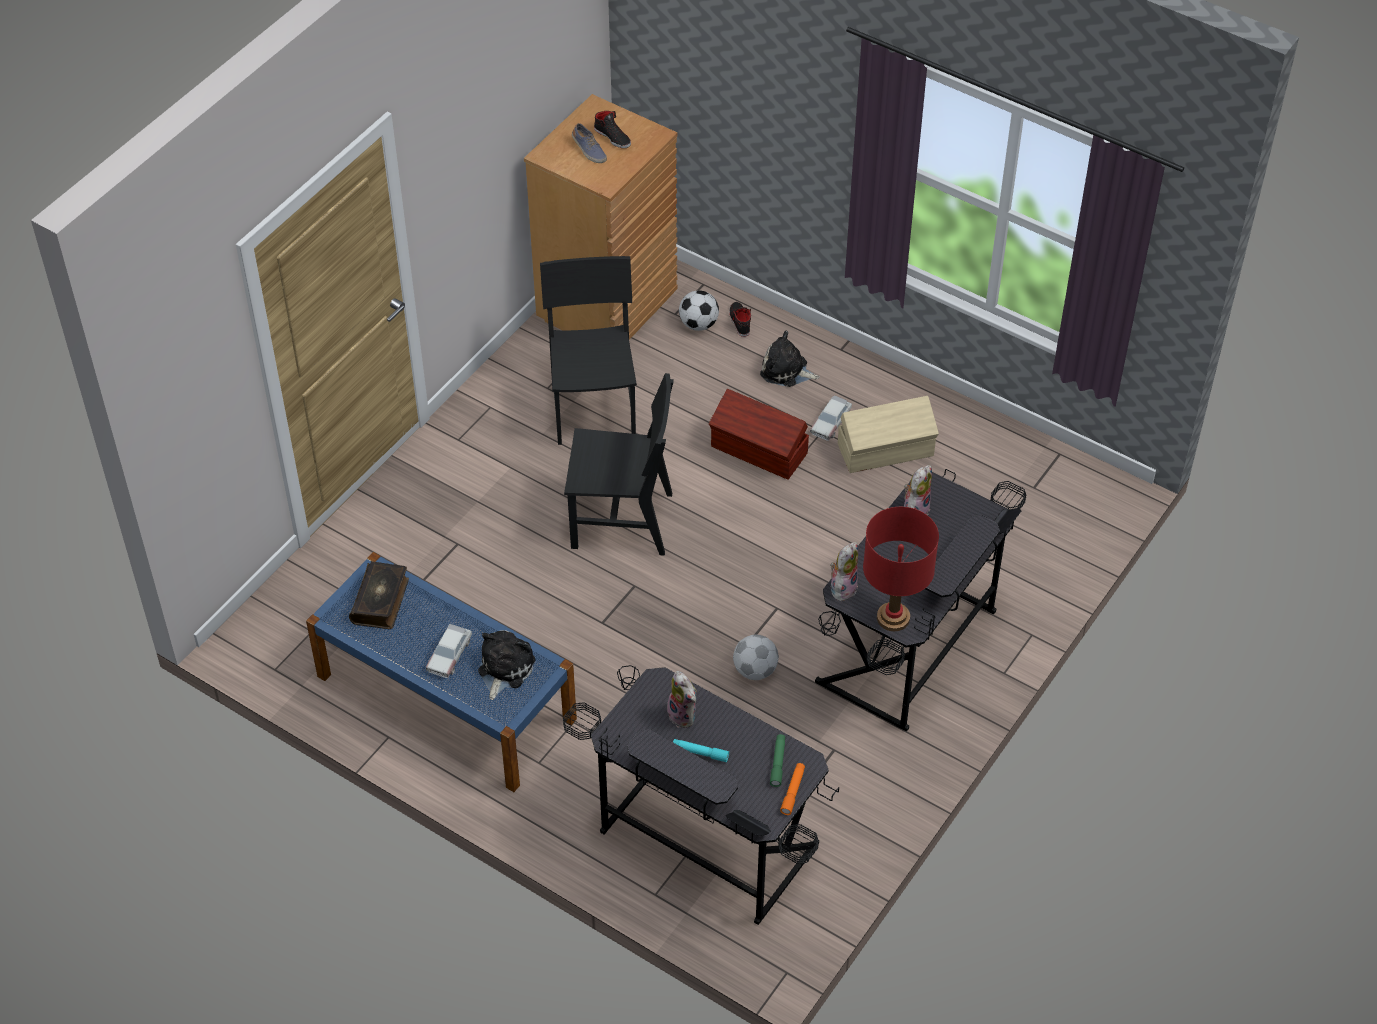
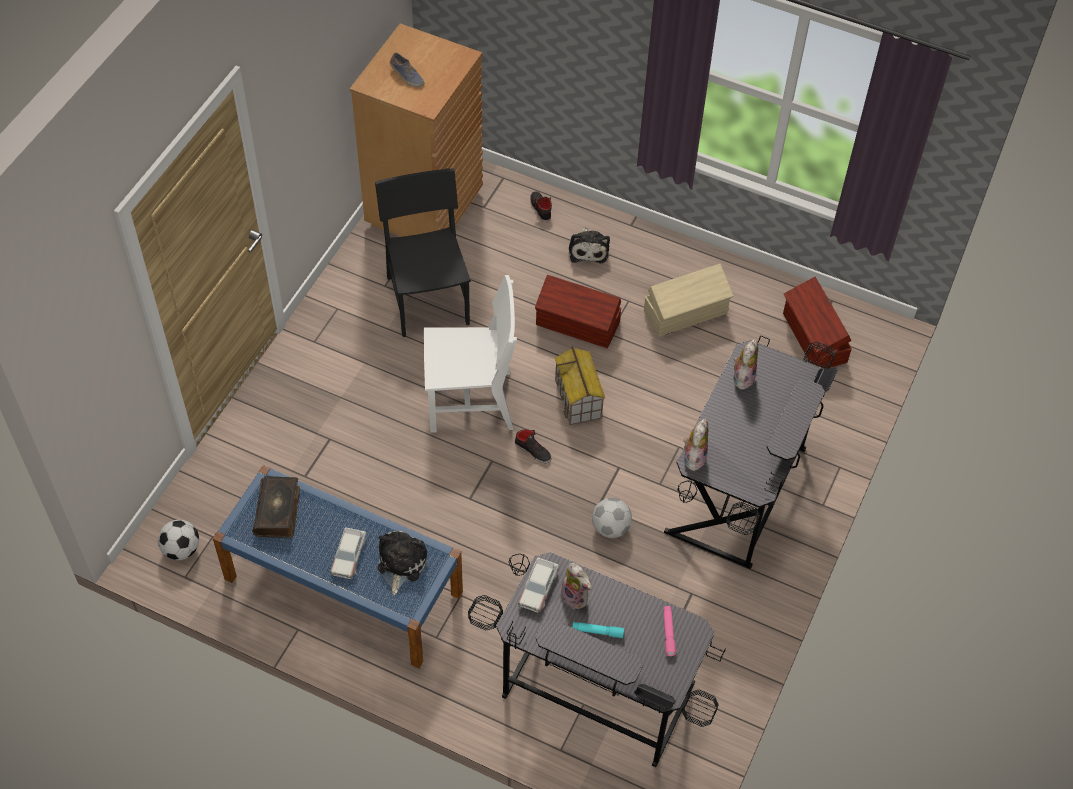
camera: 10 degrees left, 5 degrees up
(613, 137) = (426, 61): black shoe -> black shoe (533, 450)
(622, 521) = (471, 402): black chair -> white chair
(698, 324) = (506, 214): football -> football (181, 549)
(744, 531) = (578, 399): none -> toy house
(778, 763) = (668, 632): green flashlight -> pink flashlight
(786, 371) = (588, 249): plush toy -> plush toy turned 105 degrees counterclockwise
(793, 791) = (687, 658): orange flashlight -> none
(830, 422) = (634, 291): toy car -> toy car (538, 587)
(893, 618) = (743, 481): red table lamp -> none
(1029, 493) = (813, 339): none -> brown storage box

